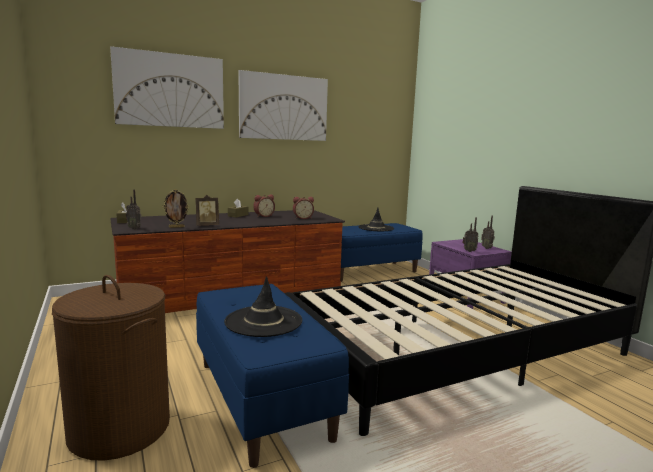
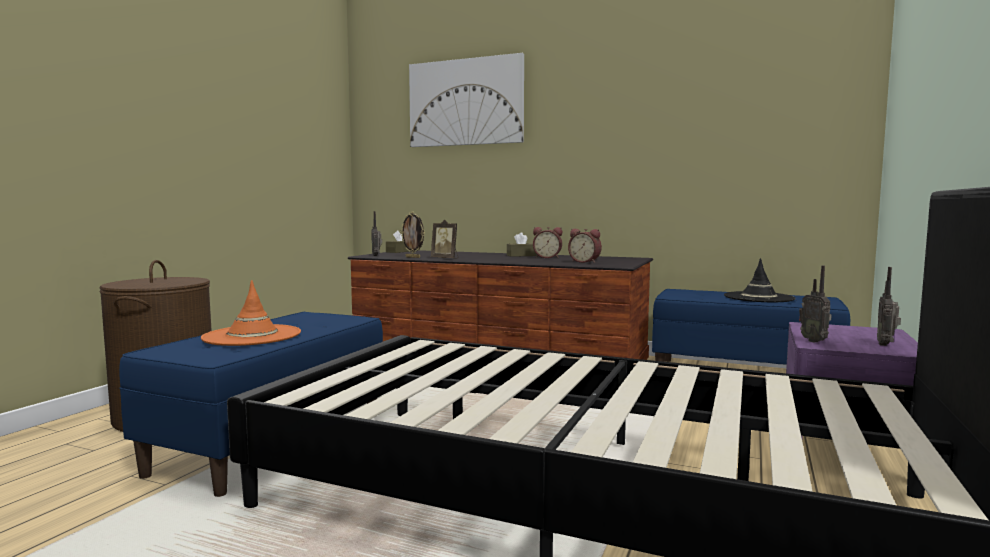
camera: 50 degrees right, 5 degrees down
(263, 321) = (252, 336): black hat -> orange hat
(284, 107) = (609, 104): picture -> none

